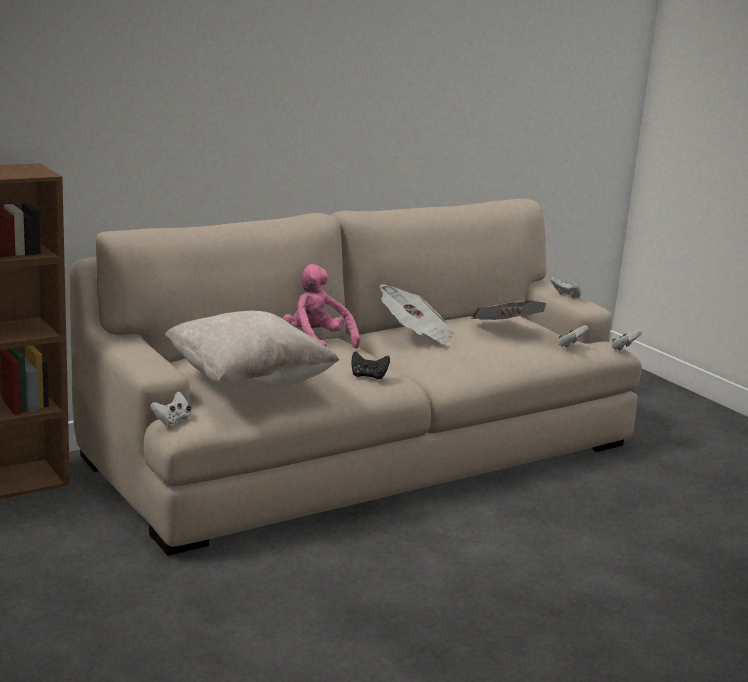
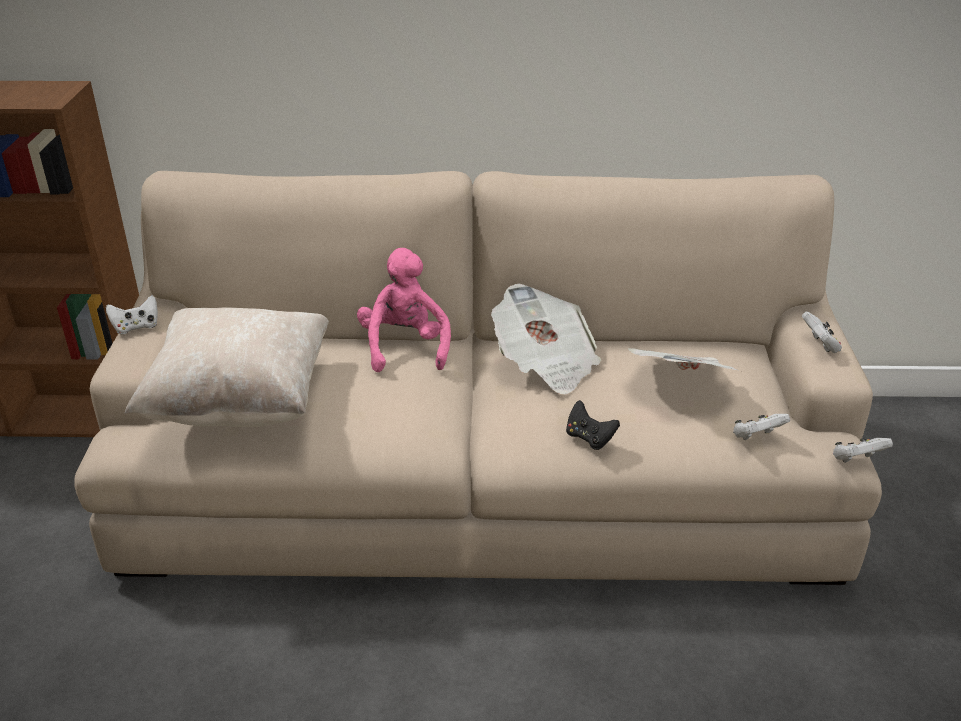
camera: 35 degrees right, 15 degrees up
(172, 420) = (109, 436): white game controller -> white game controller (136, 327)
(368, 376) = (396, 425): black game controller -> black game controller (589, 438)

